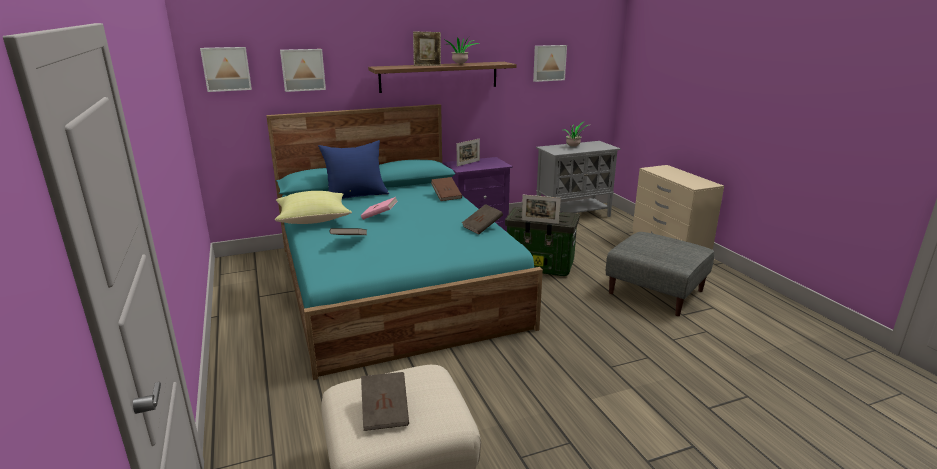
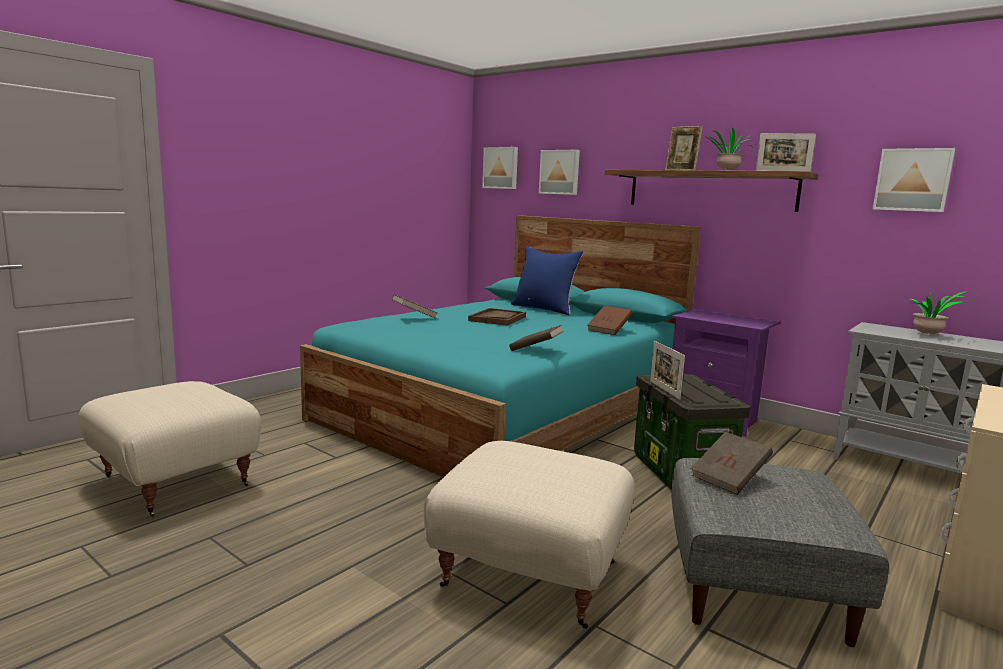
camera: 60 degrees right, 10 degrees down
(314, 219) = (459, 308): yellow pillow -> none
(380, 216) = (497, 318): pink book -> brown tray
(385, 412) = (148, 396): brown book -> brown book (729, 478)
(468, 163) = (717, 315): picture frame -> picture frame (782, 171)
(624, 342) = (531, 574): none -> beige ottoman

